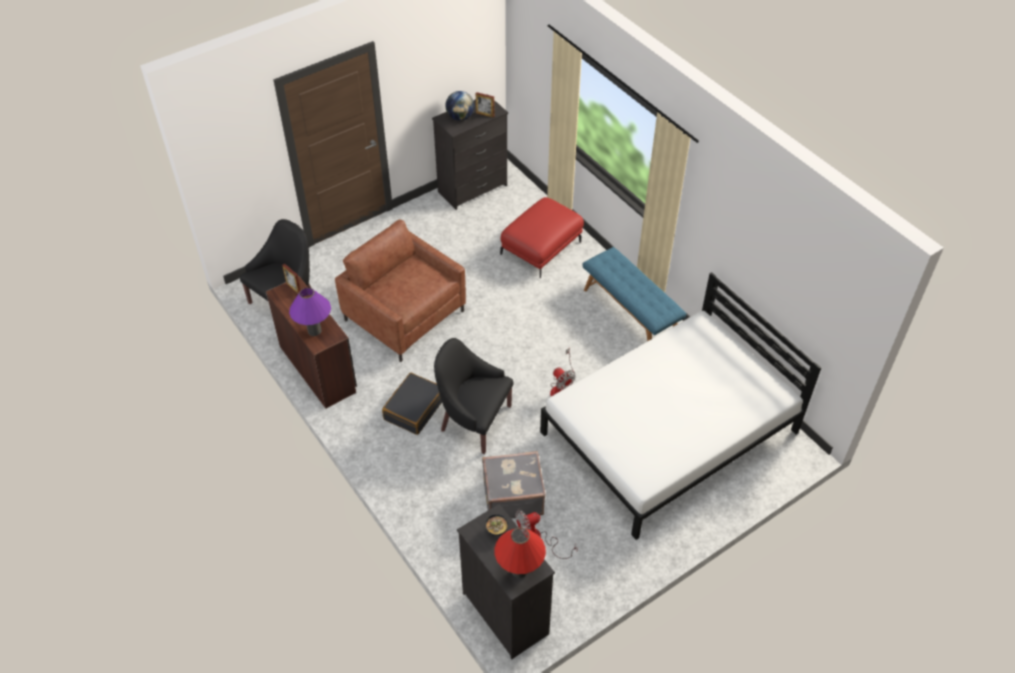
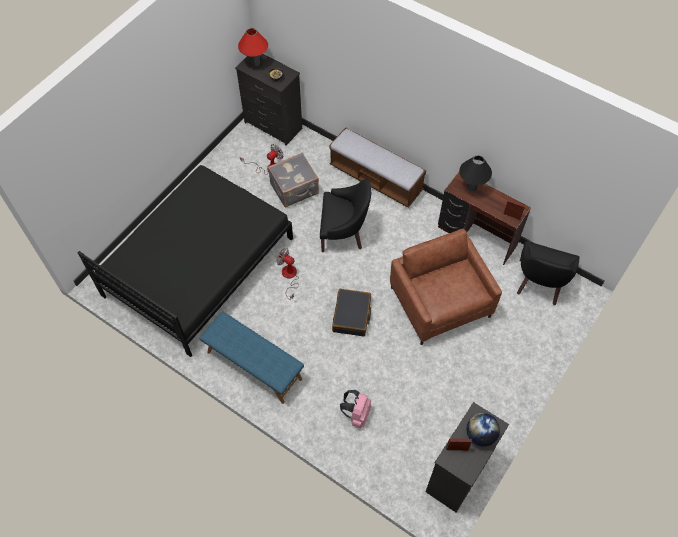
camera: 160 degrees right, 10 degrees up
(314, 331) = (471, 187): purple table lamp -> black table lamp
(396, 477) = (376, 179): none -> bench
(404, 315) = (440, 302): brown armchair -> brown armchair turned 135 degrees counterclockwise
(414, 409) = (390, 228): black suitcase -> black suitcase (352, 316)
(541, 249) = (356, 414): red ottoman -> pink backpack
(669, 432) = (198, 266): white bed -> black bed

